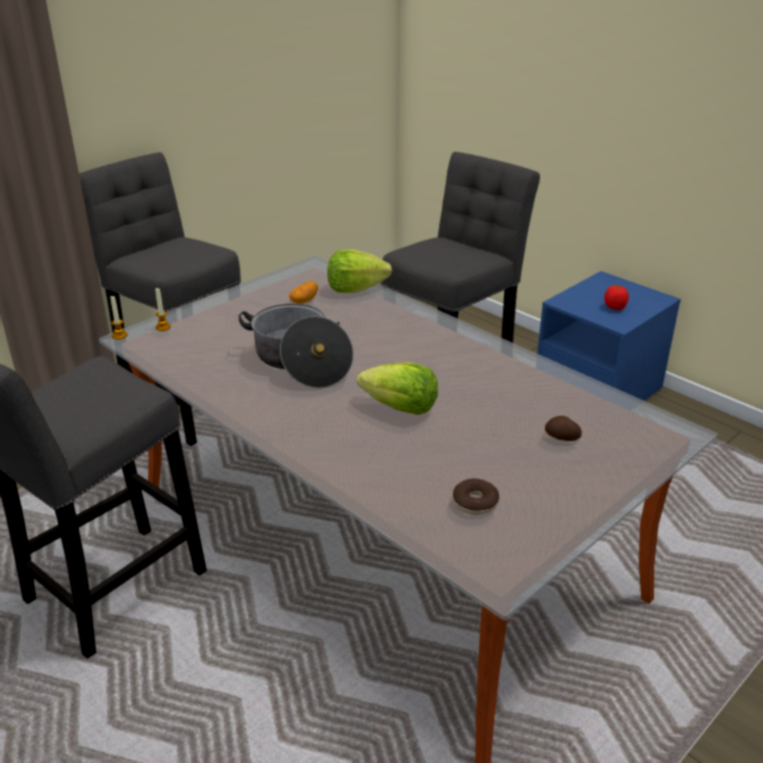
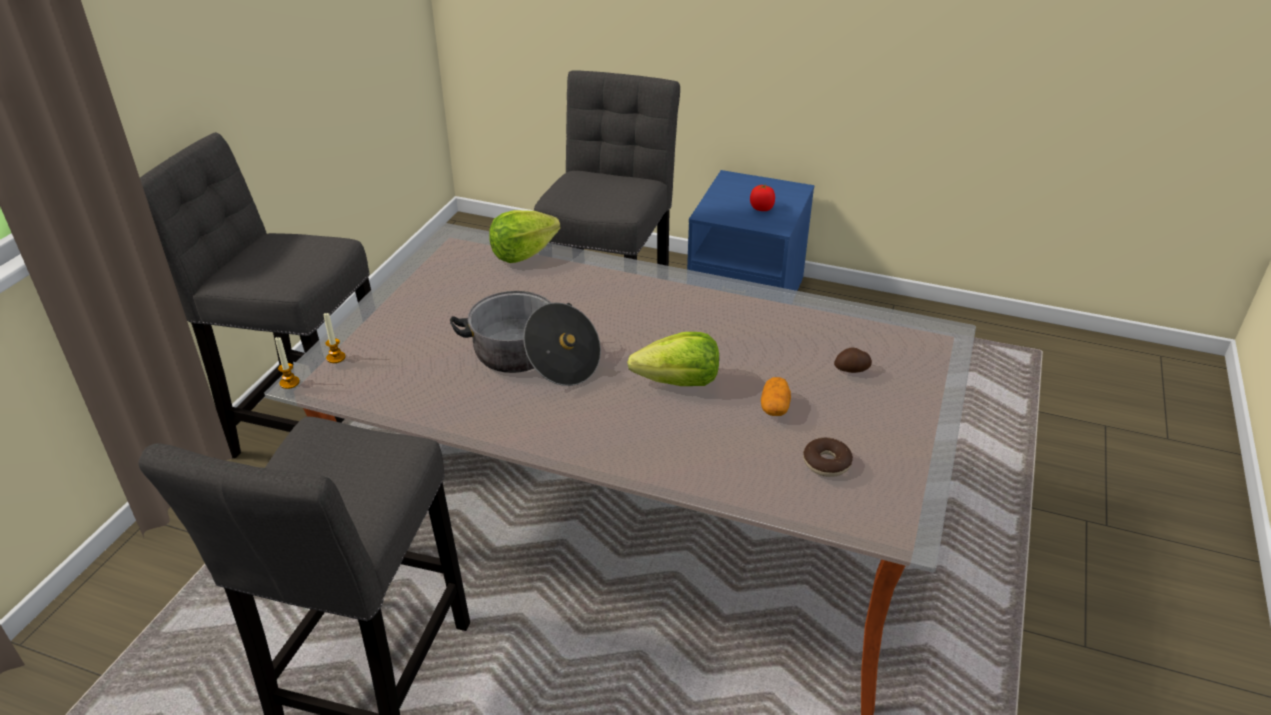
camera: 25 degrees left, 5 degrees up
(304, 301) = (477, 282): potato -> potato (774, 407)

